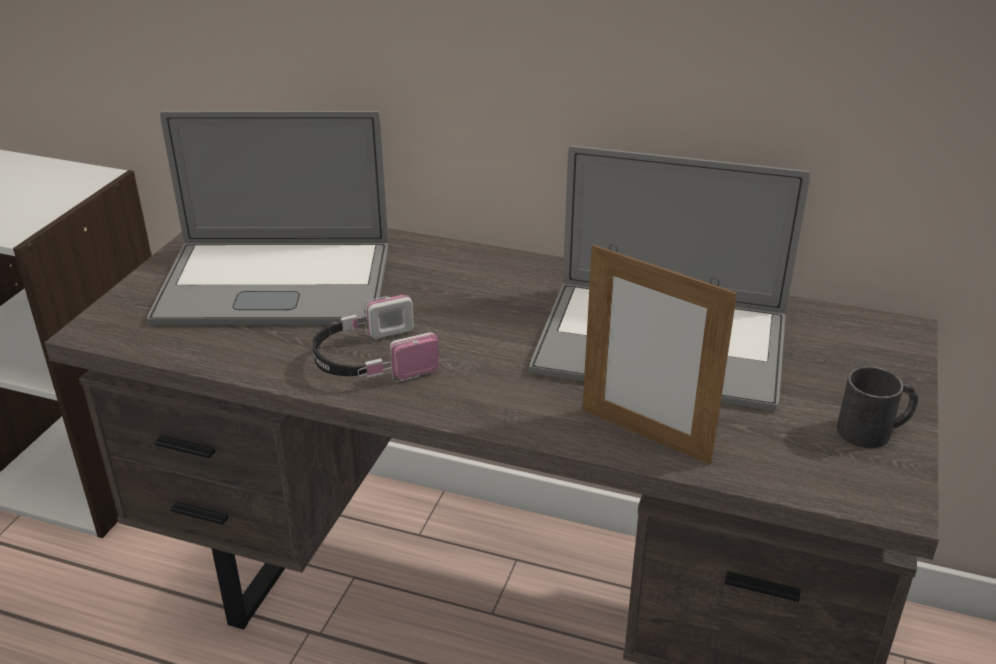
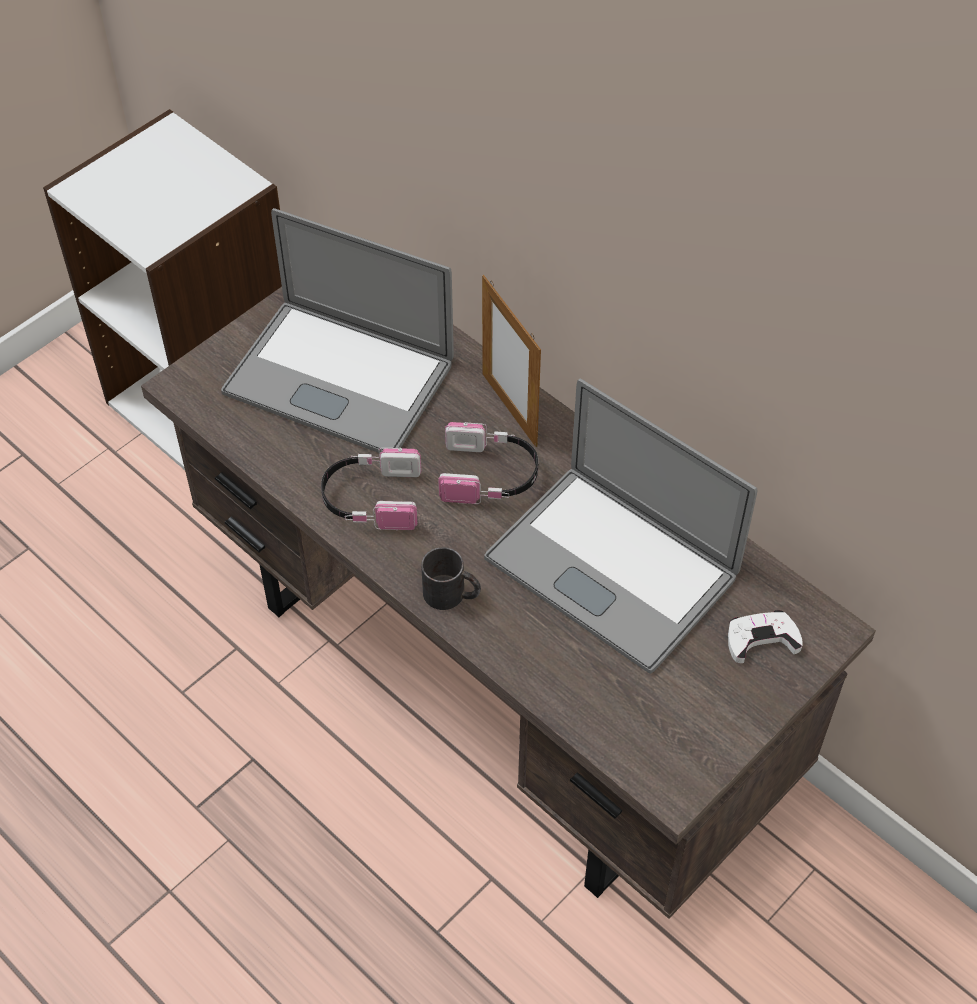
camera: 25 degrees right, 20 degrees up
(485, 312) = (490, 475): none -> headphones
(645, 435) = (532, 657): picture frame -> picture frame (509, 409)
(849, 354) = (761, 639): none -> white game controller
(874, 431) = (713, 723): black mug -> black mug (452, 595)

